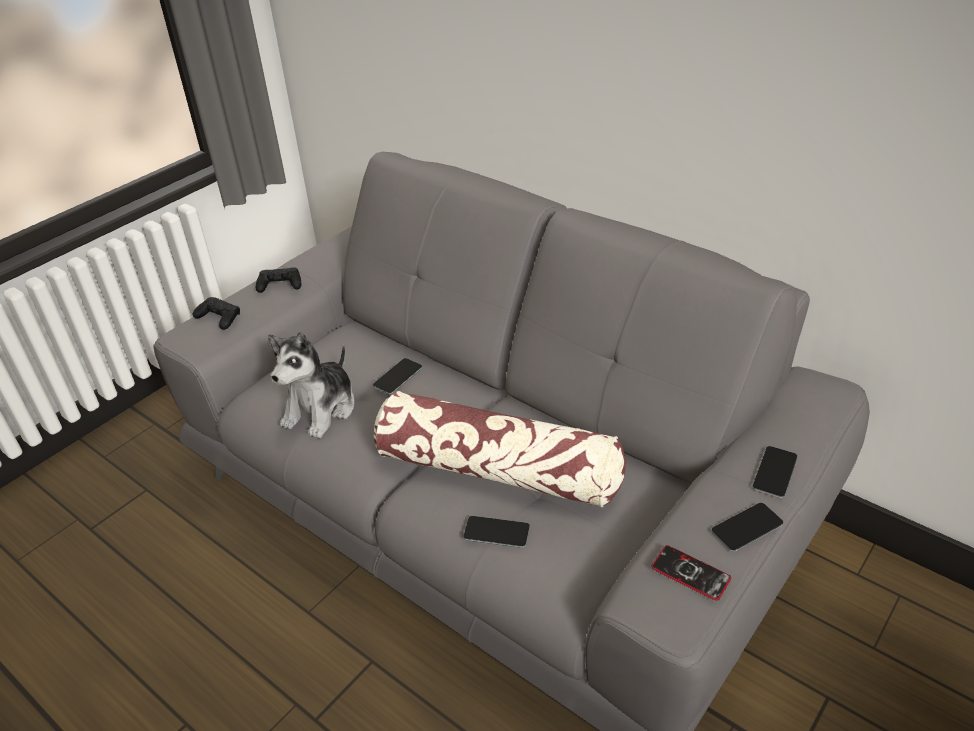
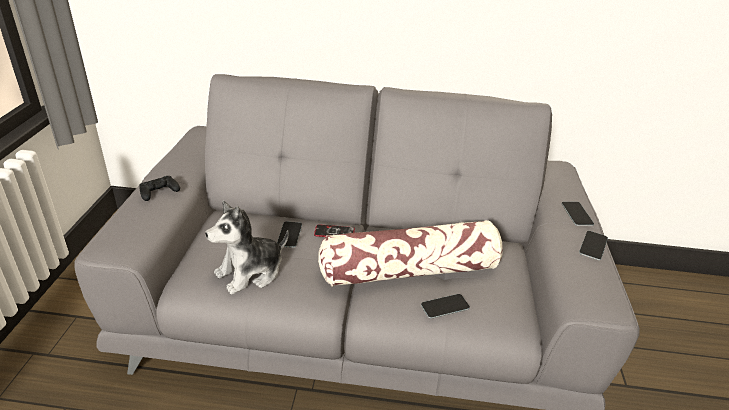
camera: 35 degrees left, 5 degrees down
(219, 318) = (126, 227): black game controller -> none
(321, 409) = (250, 273): plush toy -> plush toy turned 60 degrees clockwise
(690, 573) = (592, 279): phone -> phone (334, 232)

